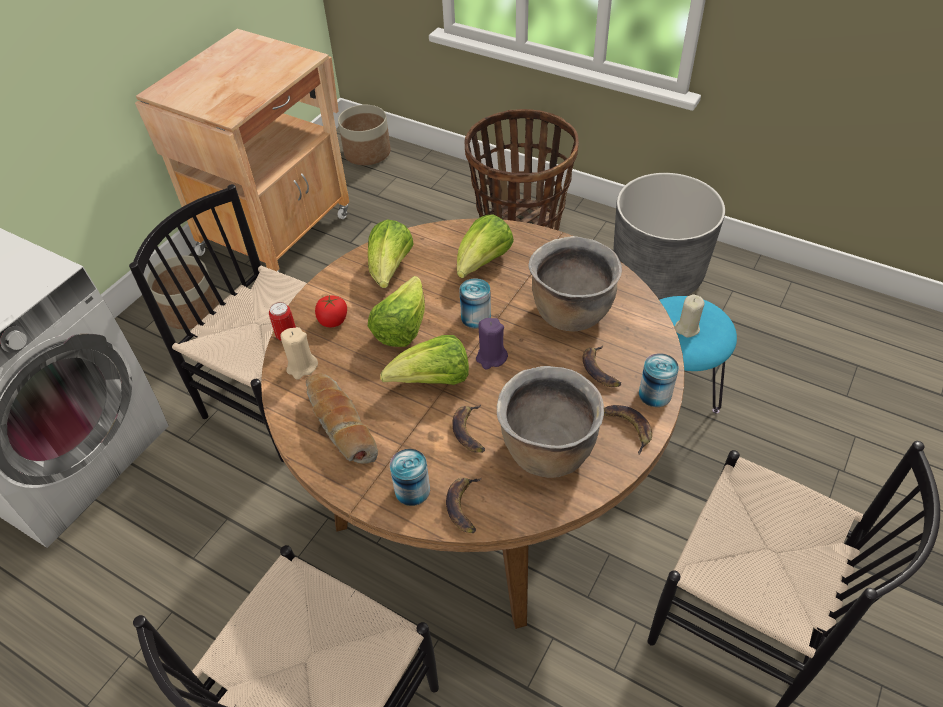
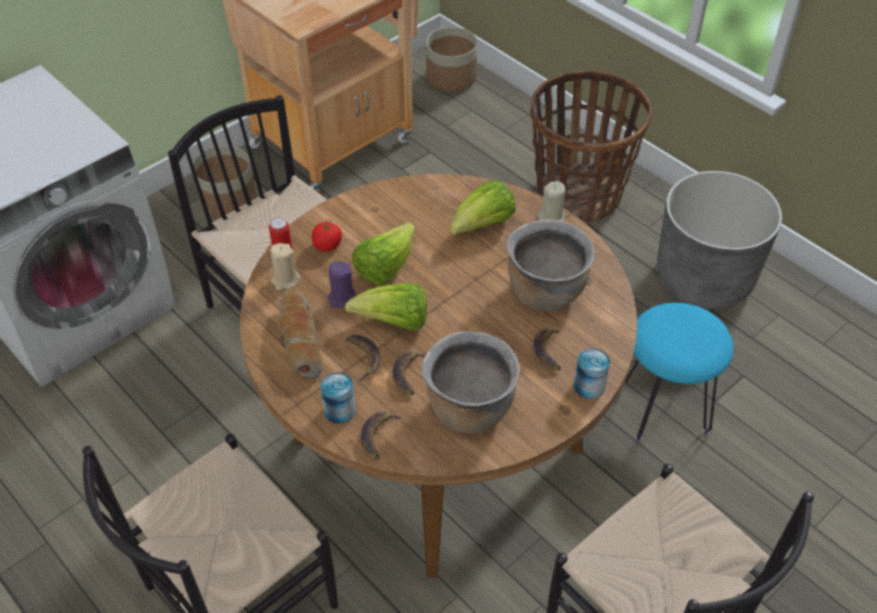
camera: 15 degrees right, 0 degrees up
(390, 270) = (395, 211): lettuce -> none
(476, 317) = (455, 274): can -> none
(491, 357) = (454, 314): purple candle -> purple candle (342, 298)
(626, 427) = (549, 408): banana -> banana (363, 357)
(687, 328) = (680, 338): beige candle -> beige candle (551, 218)

